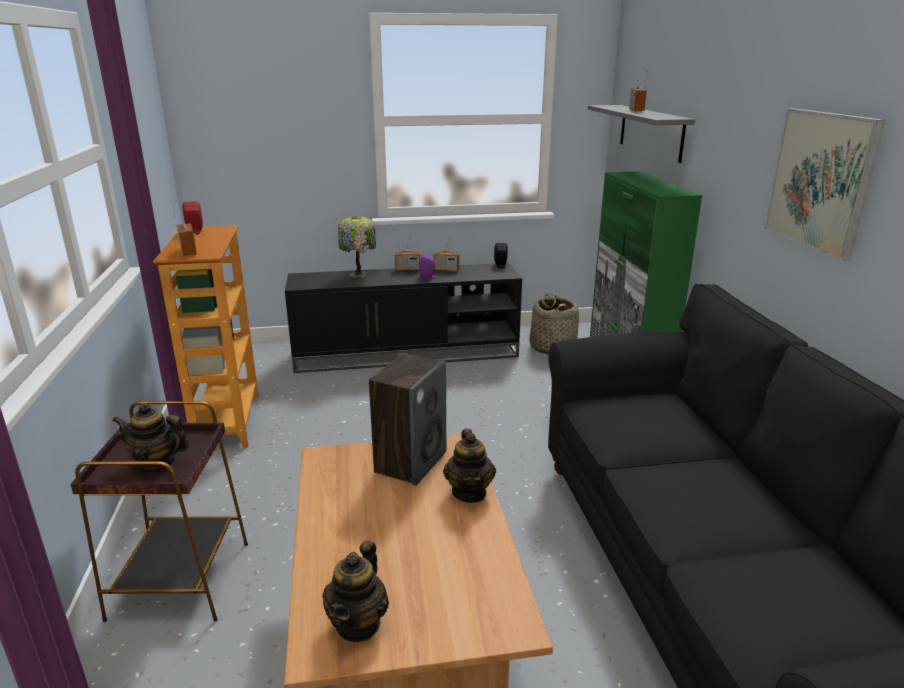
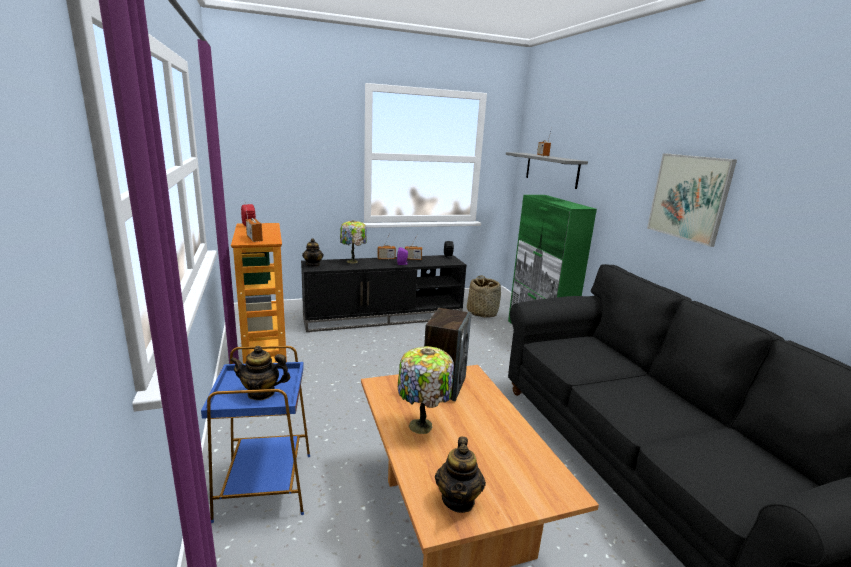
camera: 10 degrees left, 5 degrees down
(179, 581) = (264, 487): brown side table -> blue side table
(354, 520) = (422, 427): none -> table lamp
(469, 492) = (494, 404): teapot -> teapot (313, 264)

